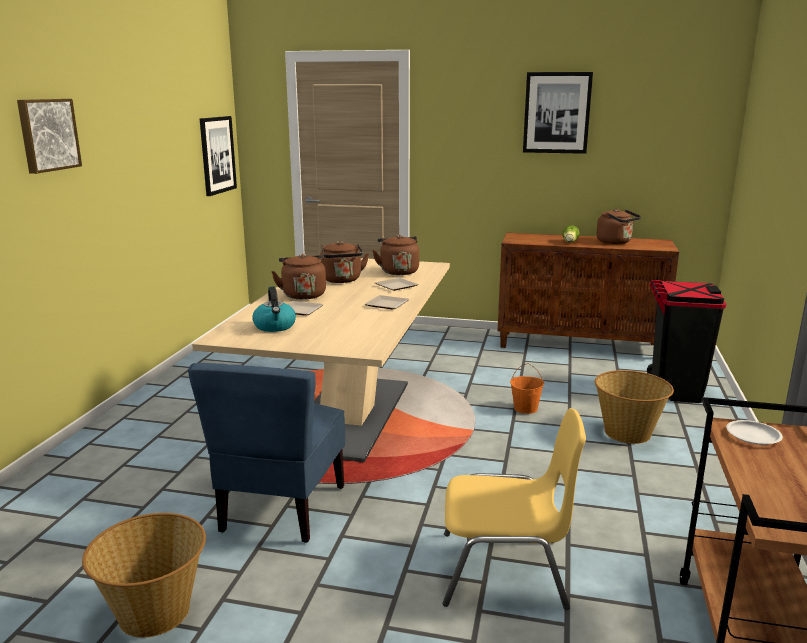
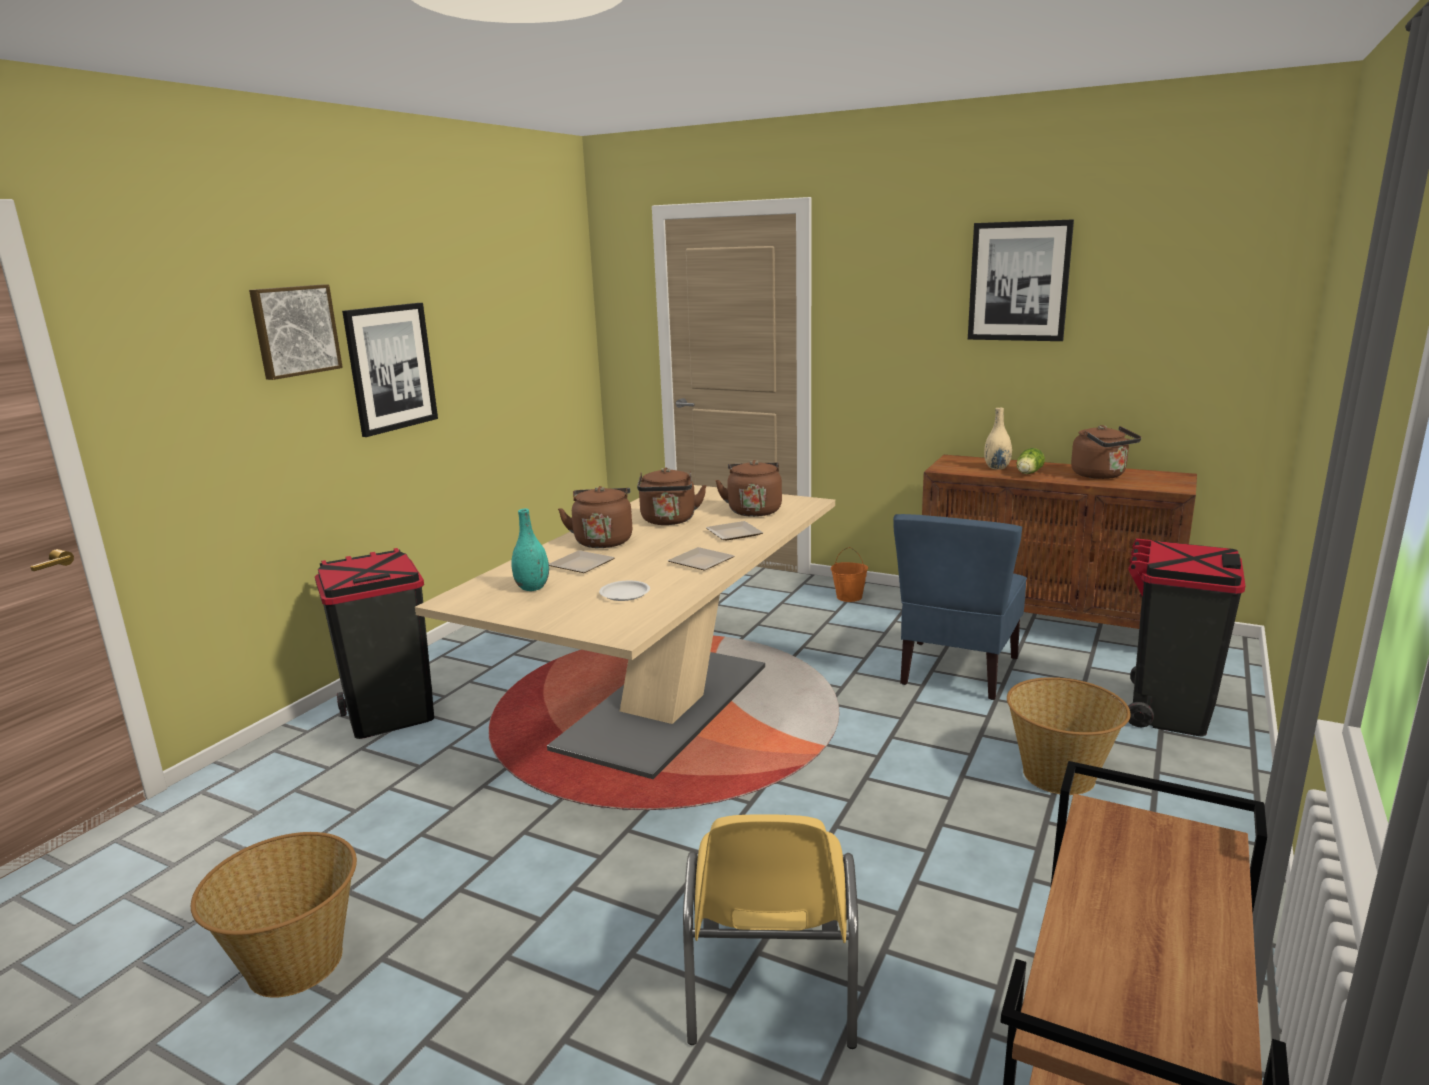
camera: 15 degrees right, 0 degrees up
(134, 440) = (390, 715): none -> black trash can
(217, 155) = (561, 344): picture -> picture (391, 368)
(275, 326) = (532, 587): kettle -> turquoise vase
(281, 508) = (516, 835): blue chair -> blue chair (957, 671)
(505, 571) = (770, 979): yellow chair -> yellow chair turned 75 degrees clockwise
(525, 408) = (918, 719): orange bucket -> orange bucket (849, 597)
(547, 239) = (997, 467): none -> beige vase
(753, 436) = (1132, 840): white plate -> white plate (624, 594)

